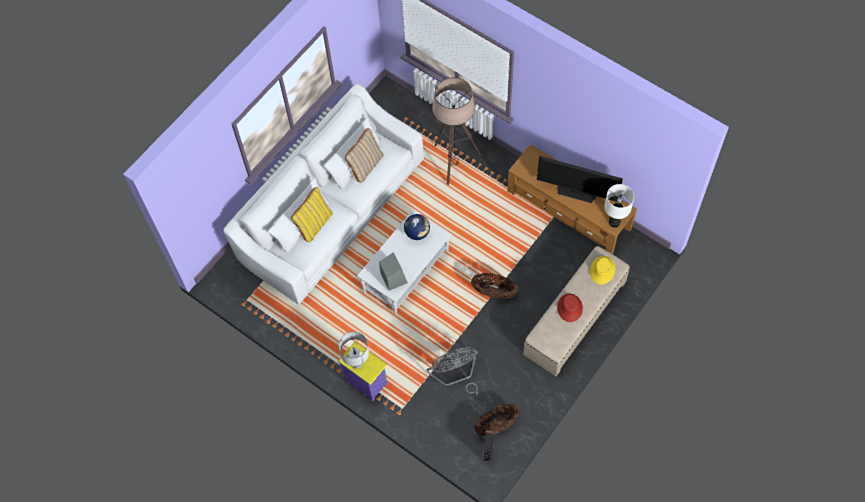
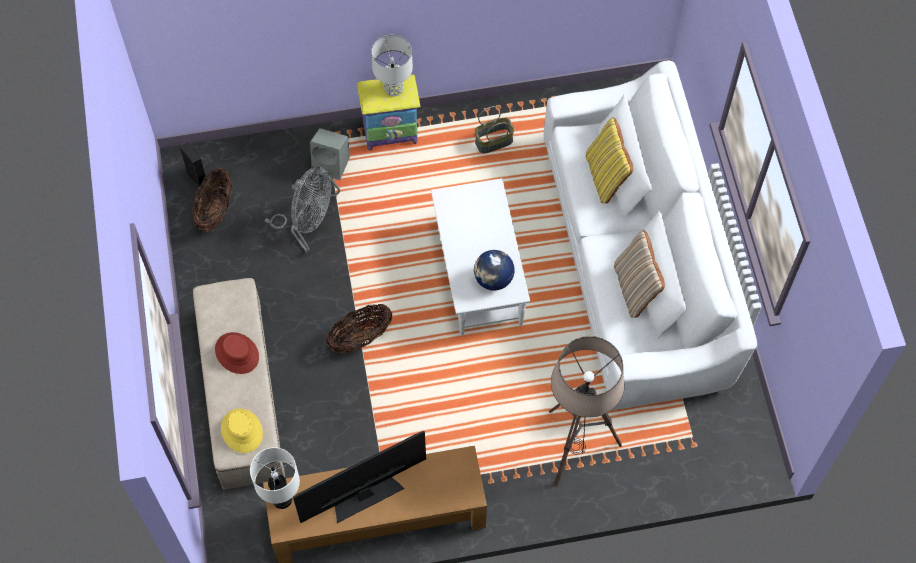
camera: 130 degrees right, 0 degrees up
(323, 328) = (494, 141): none -> basket
(393, 277) = (462, 210): grey speaker -> grey speaker (332, 164)

